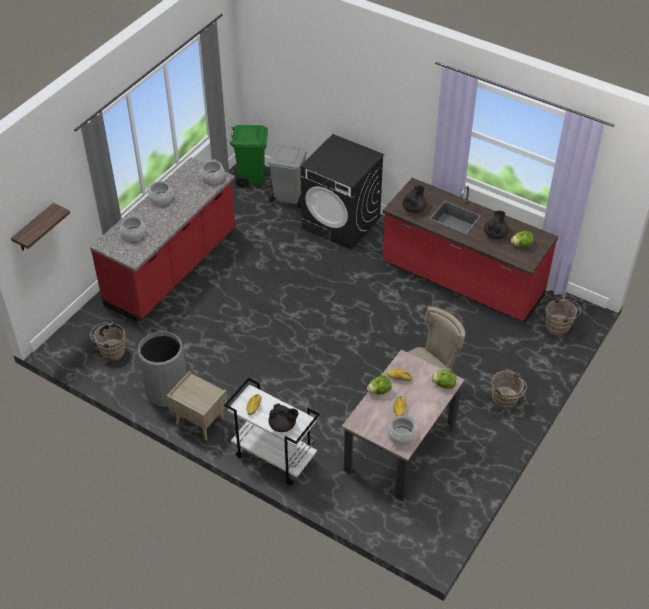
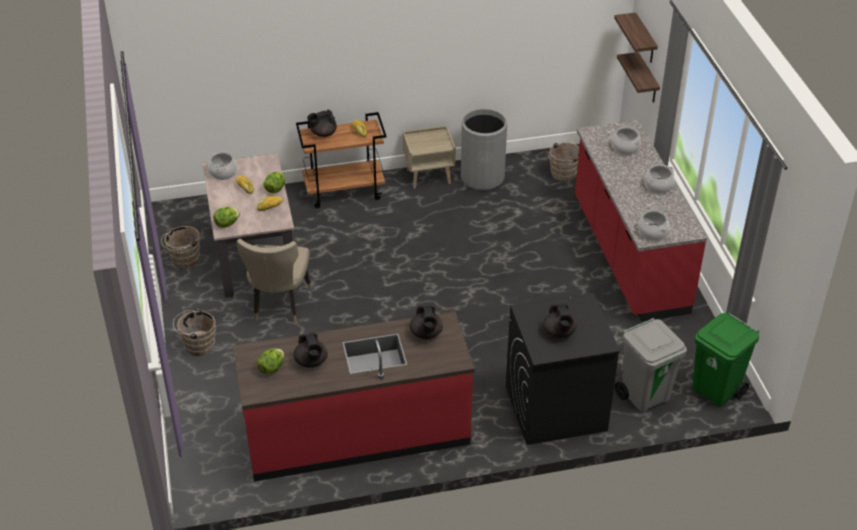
camera: 135 degrees right, 5 degrees down
(53, 242) = (647, 79): none -> shelf
(273, 457) = (344, 191): white cart -> brown cart
(349, 159) = (559, 332): none -> black teapot
(559, 327) = (206, 454): brown bucket -> brown bucket (183, 261)

